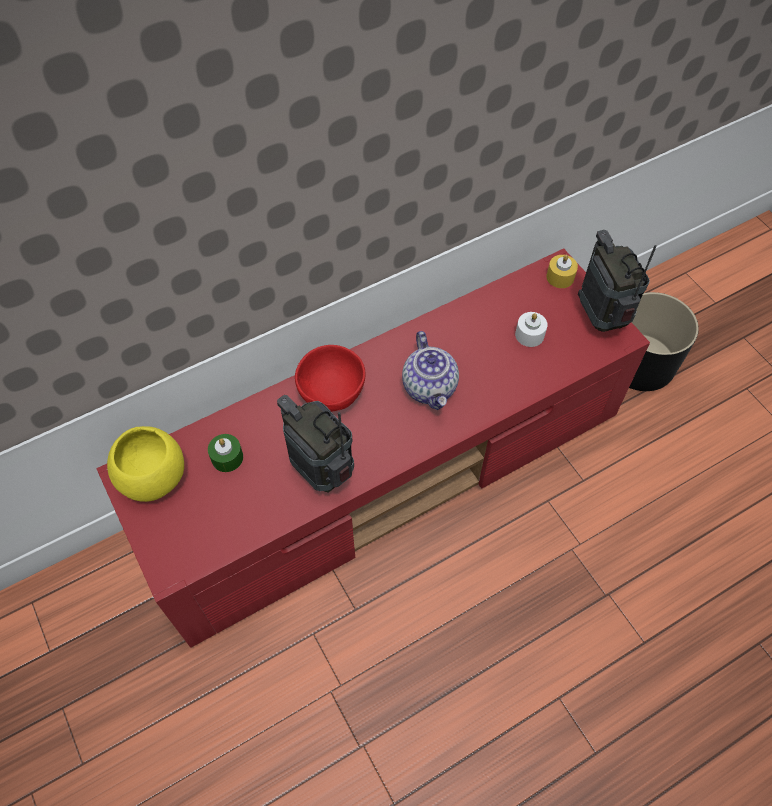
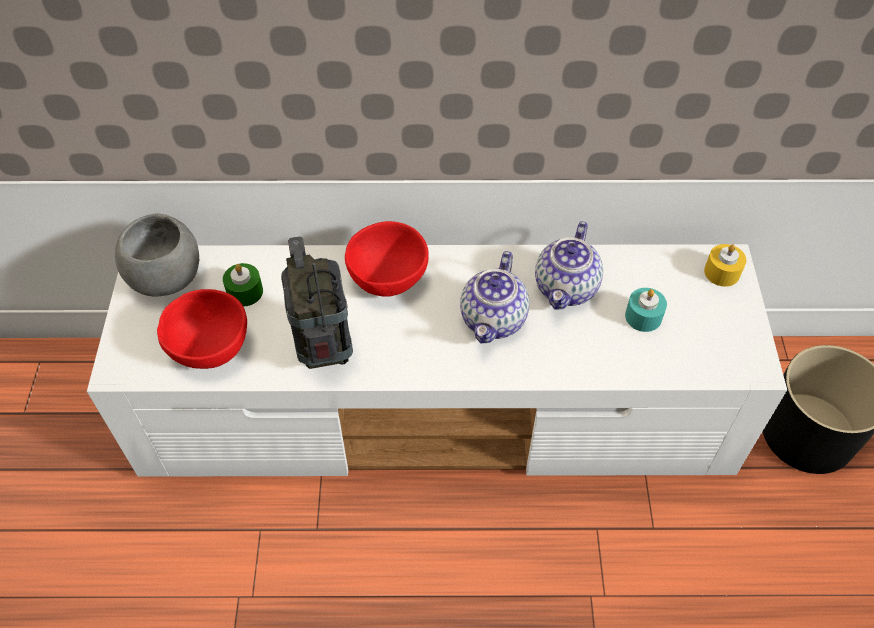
camera: 30 degrees right, 5 degrees down
(153, 479) = (165, 279): yellow bowl -> grey bowl
(231, 515) = (210, 347): none -> red bowl
(387, 471) = (440, 409): red tv stand -> white tv stand
(465, 339) = (566, 288): none -> teapot
(529, 335) = (643, 316): white candle -> turquoise candle
(601, 319) = (743, 337): radio -> none

